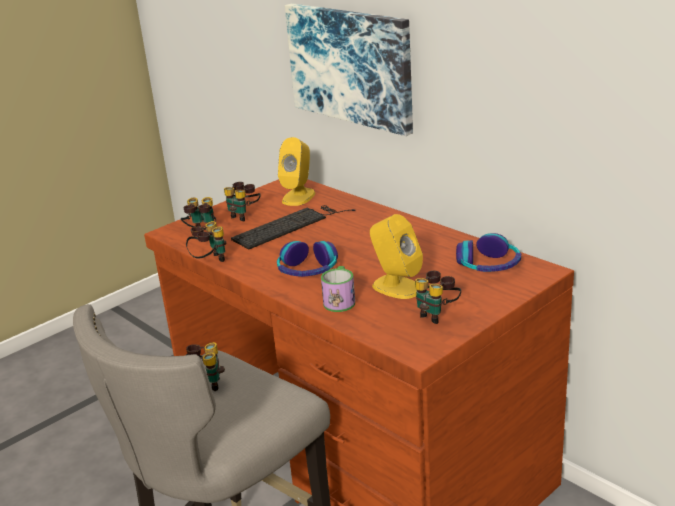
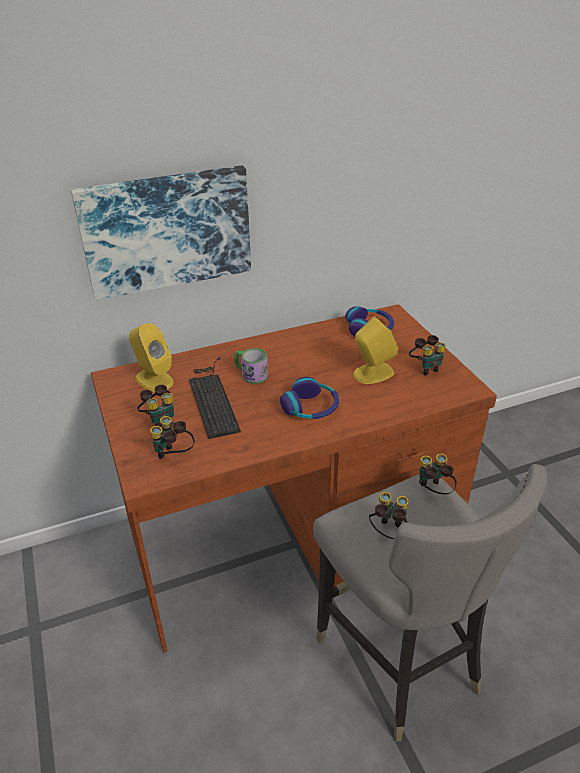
camera: 70 degrees left, 10 degrees up
(209, 261) = (243, 461): binoculars -> binoculars (433, 491)
(340, 300) = (375, 403): mug -> mug (250, 374)

